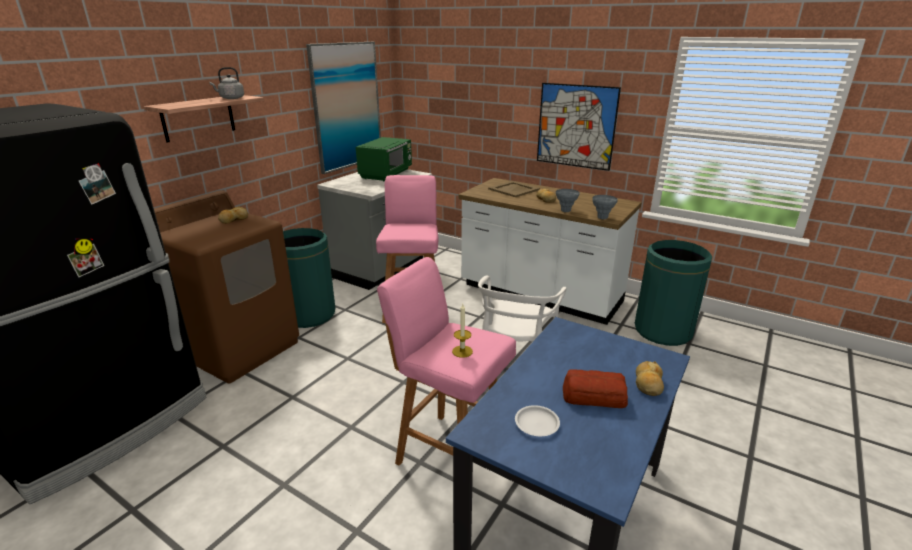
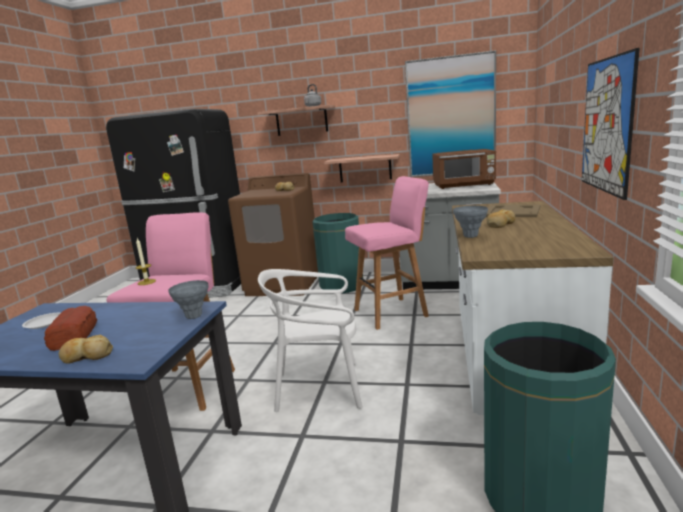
camera: 70 degrees right, 10 degrees down
(279, 172) = (365, 168): none -> shelf
(387, 174) = (464, 185): green microwave -> brown microwave
(602, 218) = (474, 251): grey vase -> grey vase (194, 316)

